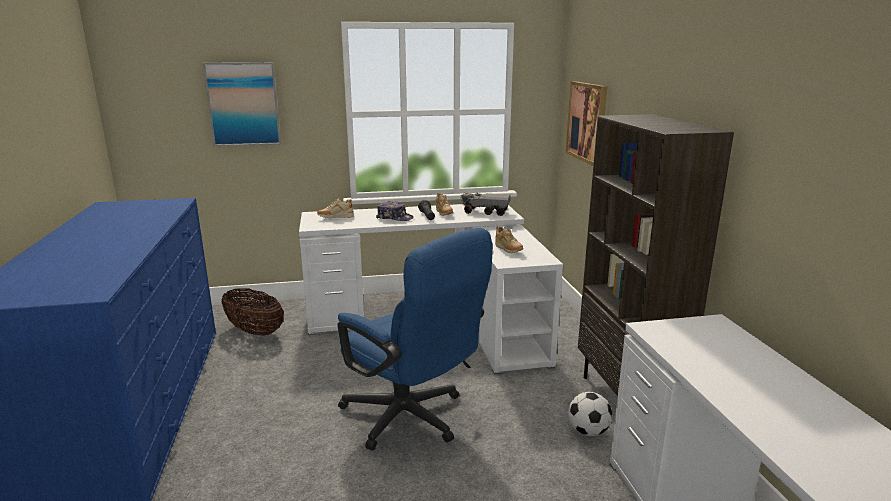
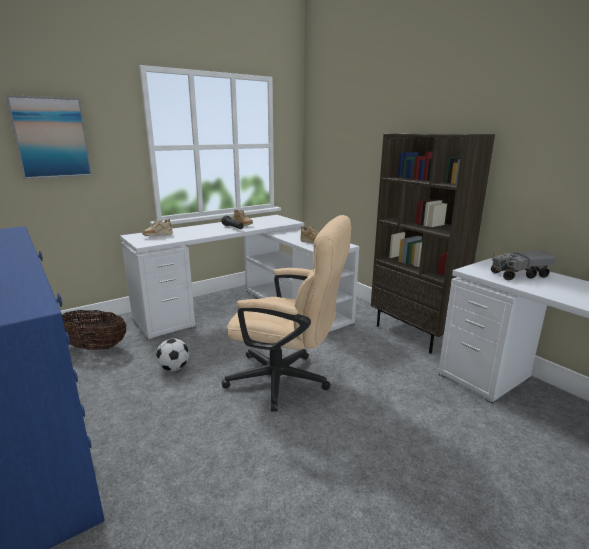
camera: 25 degrees left, 0 degrees up
(394, 218) = (208, 231): cap -> none
(411, 419) = (287, 381): blue office chair -> beige office chair
(485, 212) = (272, 221): toy truck -> toy truck (518, 275)
(587, 122) = (337, 149): picture -> none
(588, 431) = (408, 358): football -> football (174, 368)

